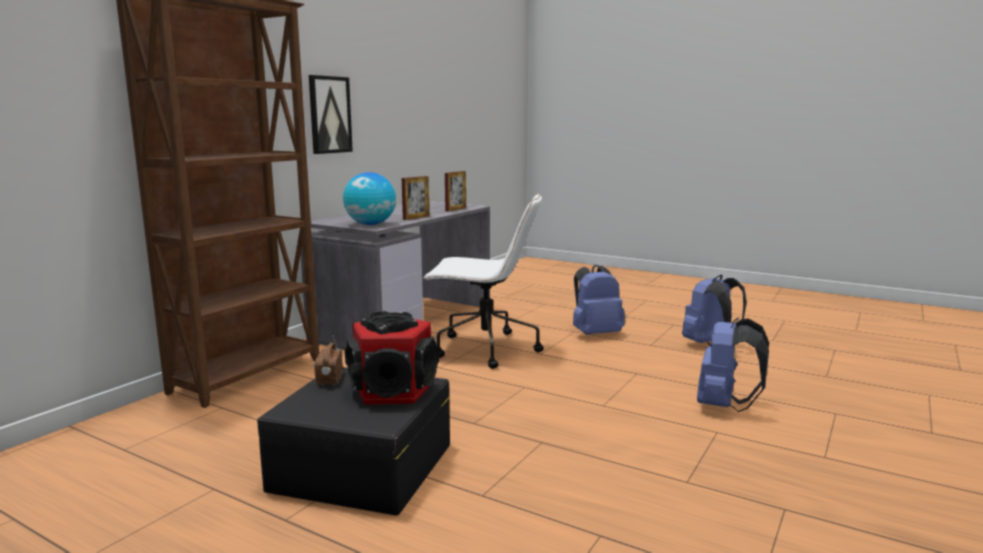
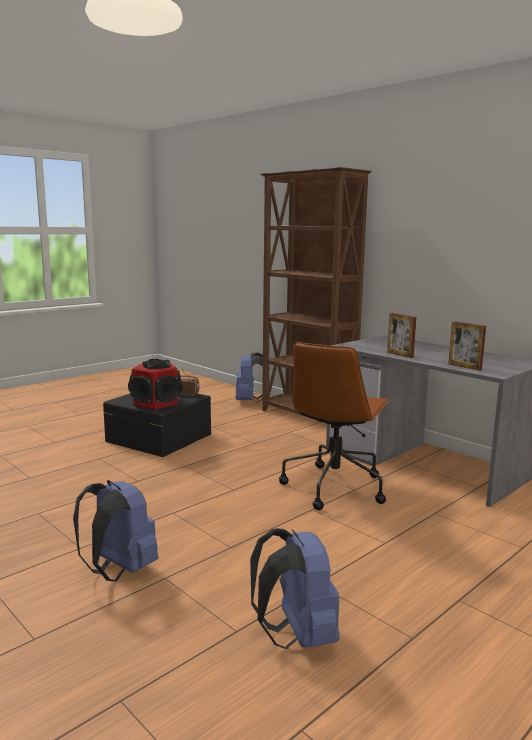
camera: 105 degrees right, 0 degrees up
(329, 115) = (433, 251): picture -> none
(370, 224) = (362, 345): globe -> none
(484, 349) = (334, 486): white office chair -> brown office chair
(595, 334) = (372, 554): blue backpack -> blue backpack (249, 401)

